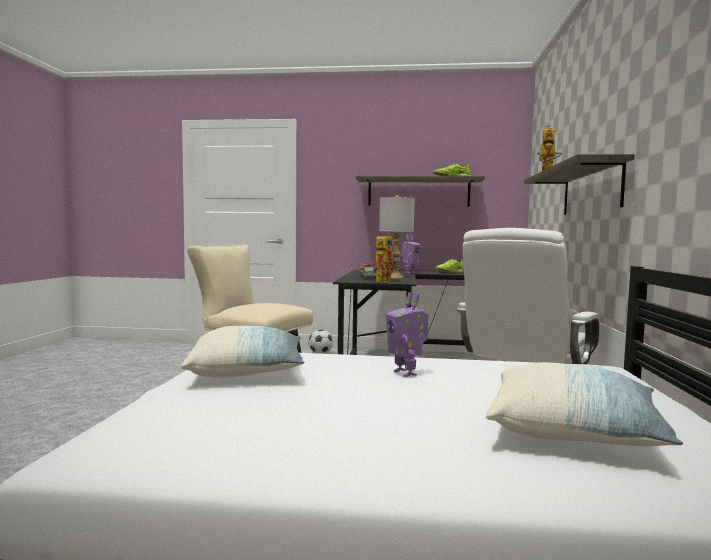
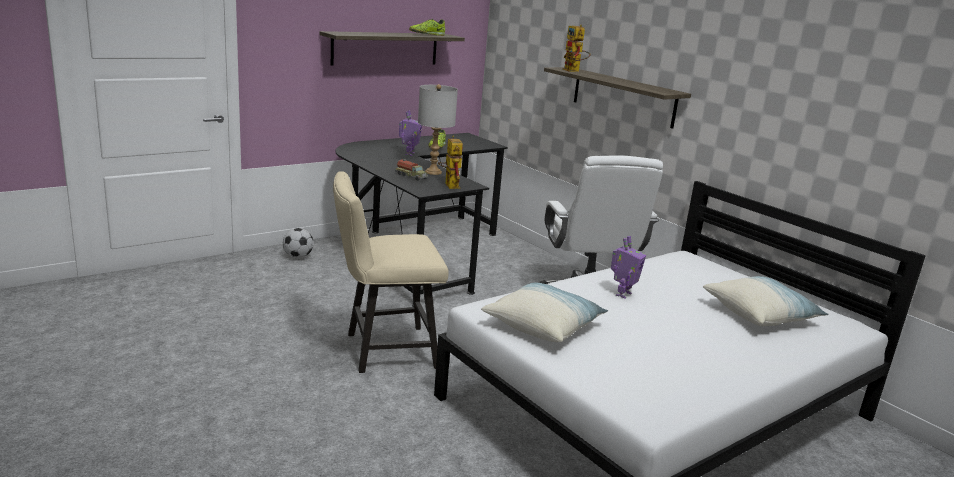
camera: 45 degrees left, 15 degrees up
(406, 373) = (622, 294): toy robot -> toy robot turned 75 degrees counterclockwise

